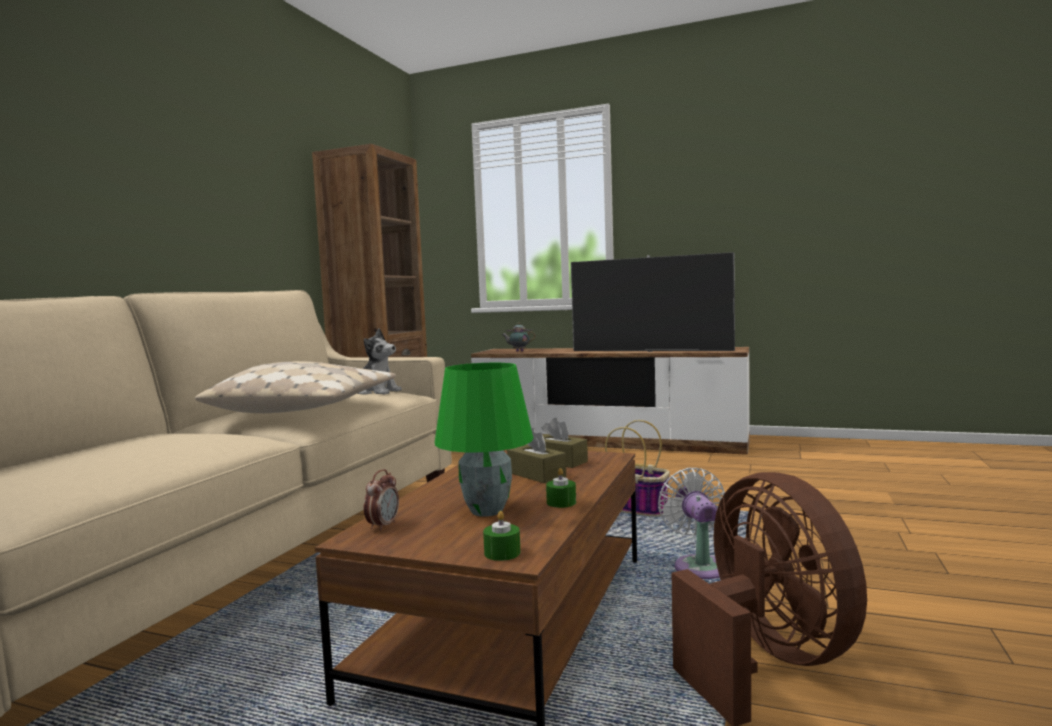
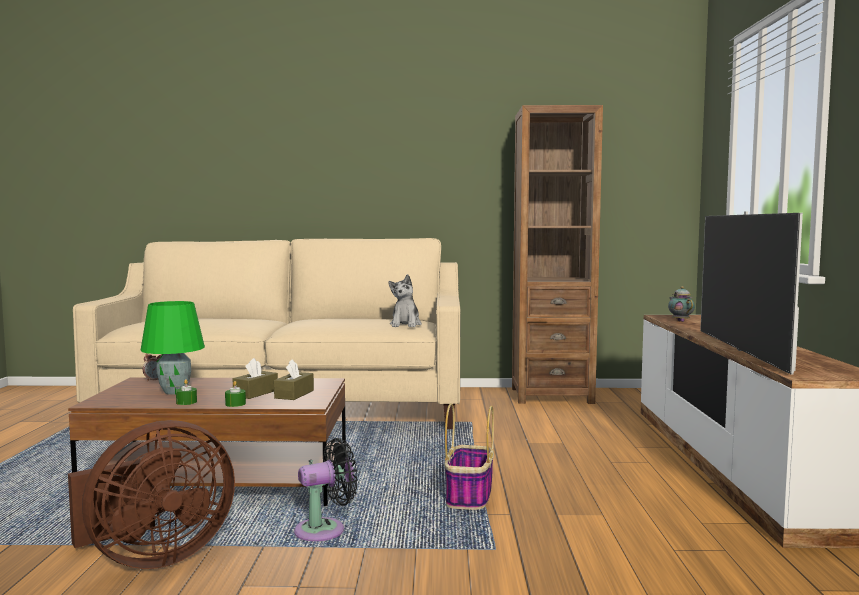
camera: 70 degrees right, 0 degrees up
(306, 409) = (323, 323): beige pillow -> none
(502, 553) = (101, 400): green candle -> green candle (235, 404)
(698, 566) = (325, 530): white fan -> black fan

